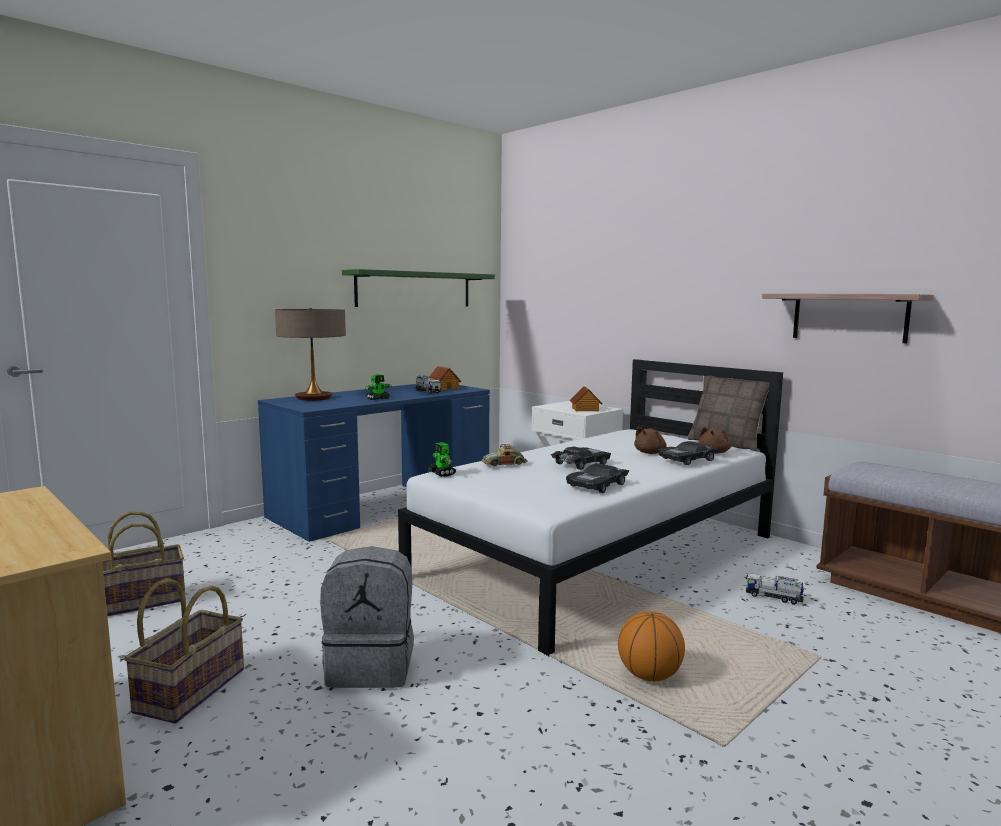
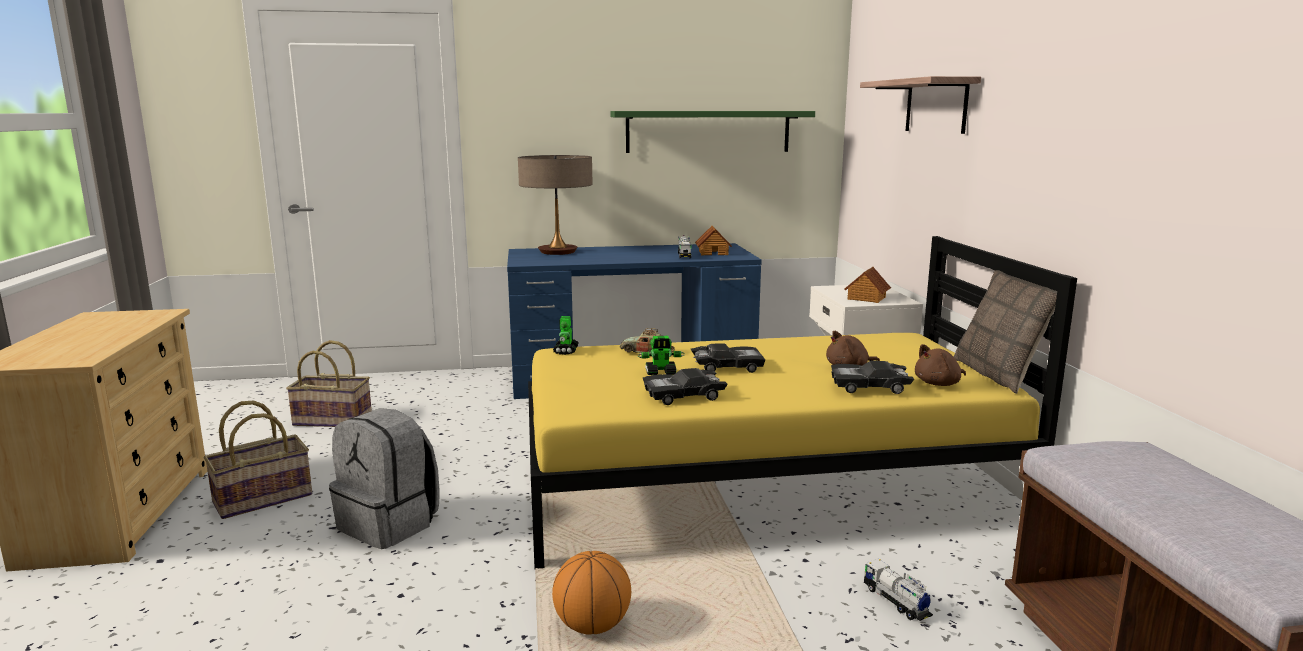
camera: 35 degrees right, 5 degrees up
(378, 399) = (611, 259): toy robot -> toy robot (661, 373)
(601, 556) = (763, 487): white bed -> yellow bed
(849, 317) = (1170, 196): shelf -> shelf (936, 106)

